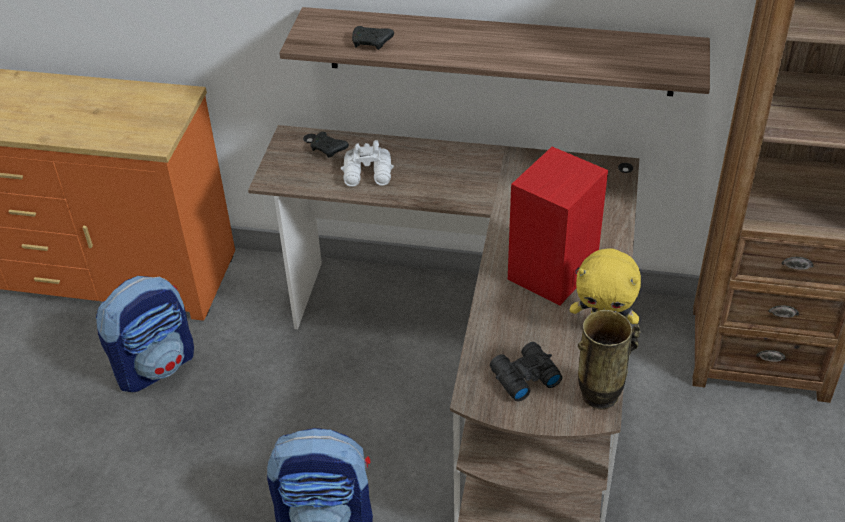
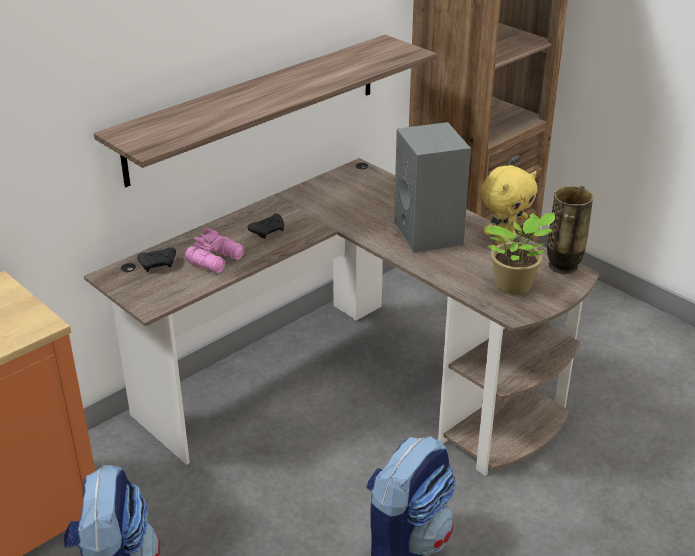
camera: 55 degrees left, 10 degrees down
(368, 175) = (217, 260): white binoculars -> pink binoculars
(372, 43) = (198, 125): black game controller -> black game controller (268, 231)
(523, 377) = (515, 286): black binoculars -> potted plant
(552, 274) = (430, 234): red speaker -> grey speaker

